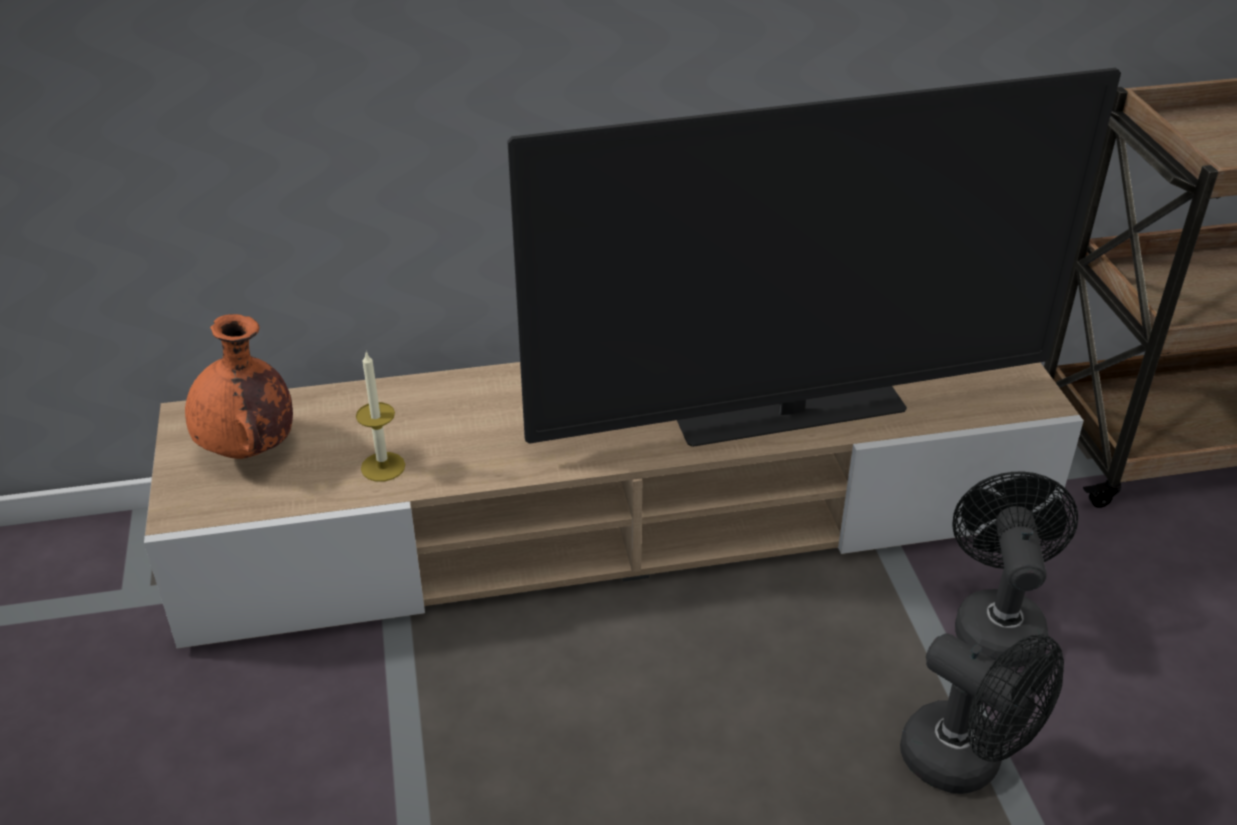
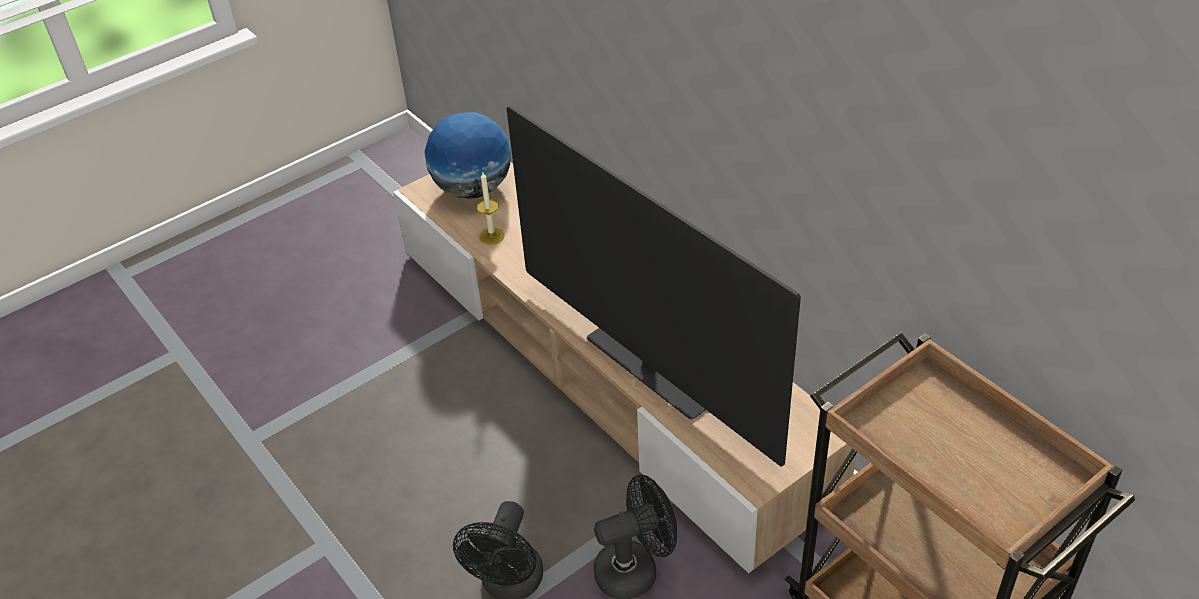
camera: 65 degrees right, 5 degrees up
(249, 451) = (473, 189): orange vase -> globe

